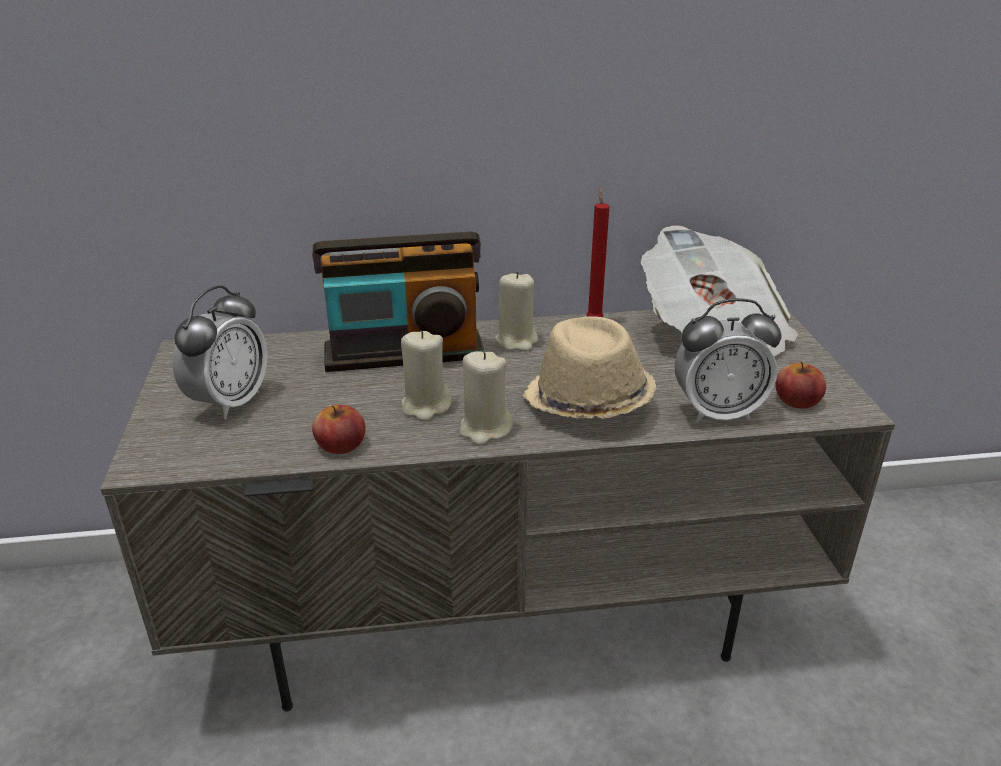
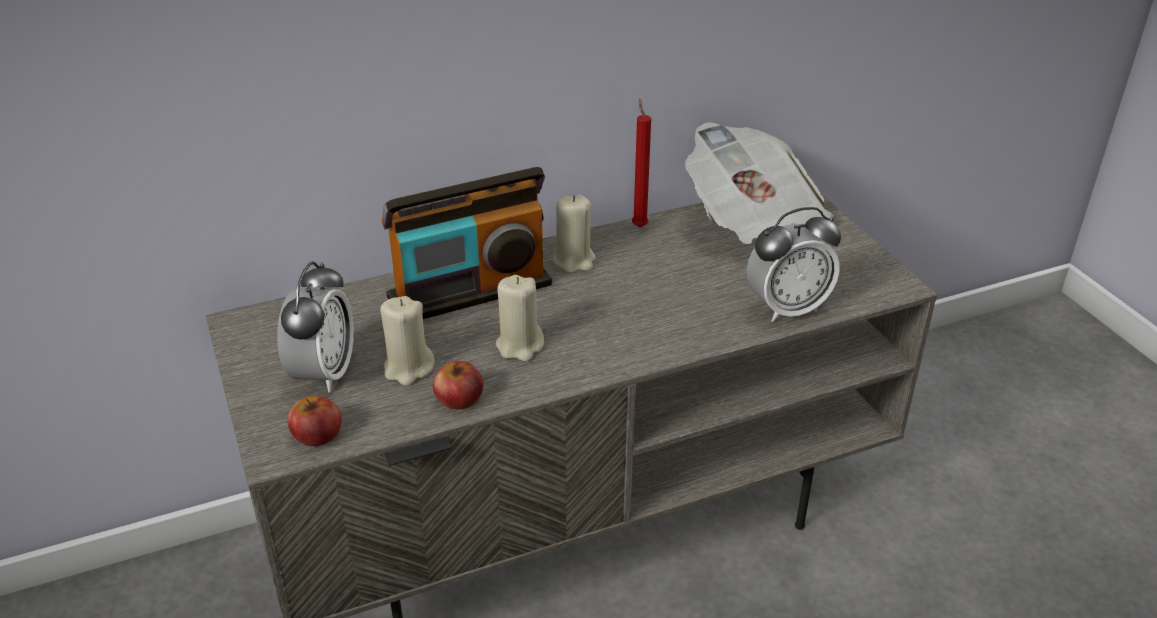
camera: 15 degrees left, 5 degrees up
(485, 429) = (587, 360): beige candle -> beige candle (408, 368)
(587, 401) = (668, 315): beige hat -> none
(797, 400) = (850, 284): apple -> apple (317, 434)

